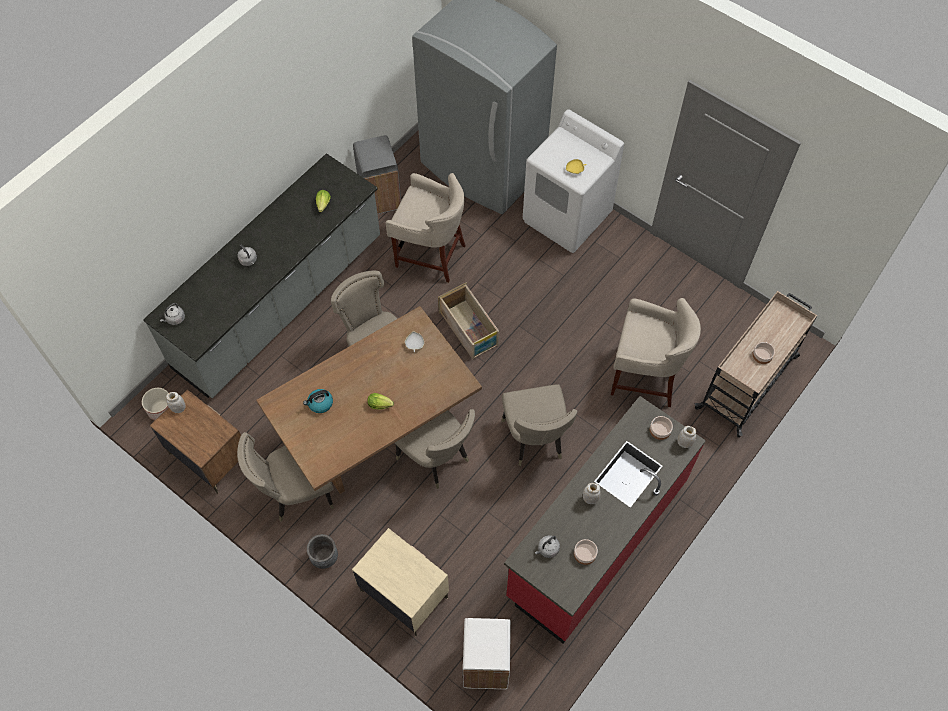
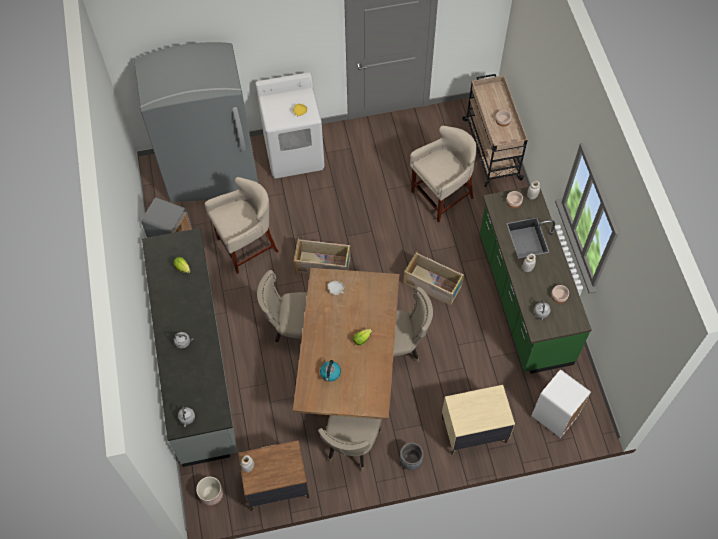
camera: 50 degrees left, 0 degrees up
(535, 440) = (433, 284): beige chair -> crate
(596, 538) = (523, 299): red counter -> green counter

